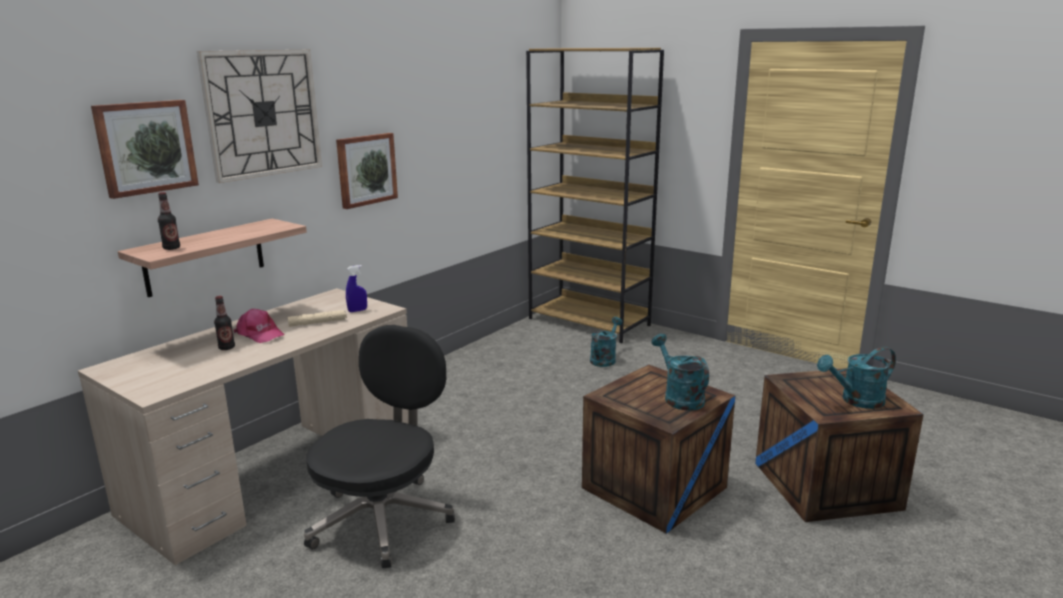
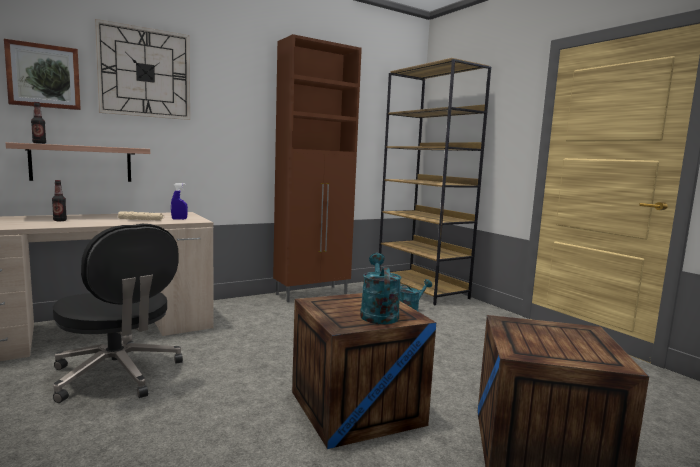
camera: 20 degrees right, 10 degrees down
(259, 334) = (94, 219): pink cap -> none
(366, 169) = (231, 131): picture -> none
(383, 518) = (118, 375): black office chair -> black office chair turned 90 degrees clockwise
(475, 356) = (313, 294): none -> brown cabinet
(856, 401) = (569, 349): turquoise watering can -> none

